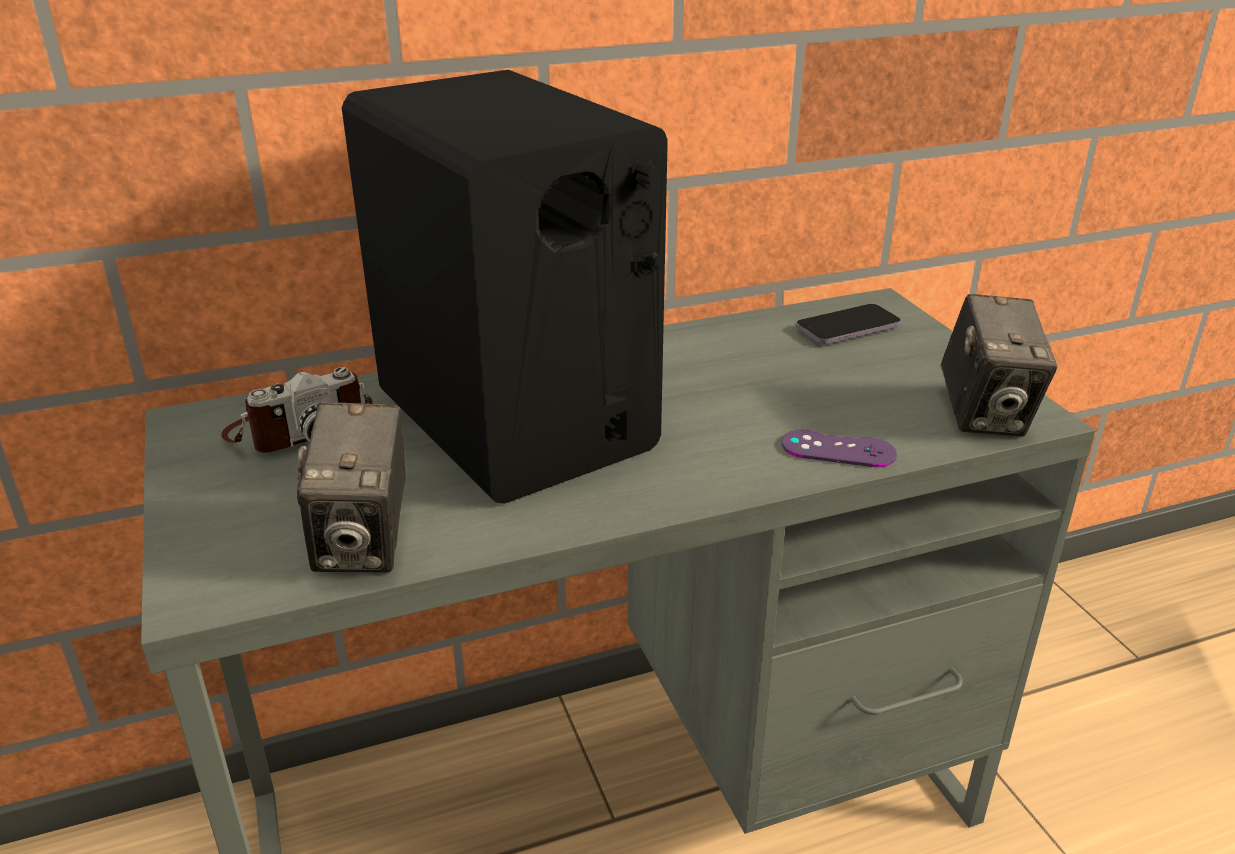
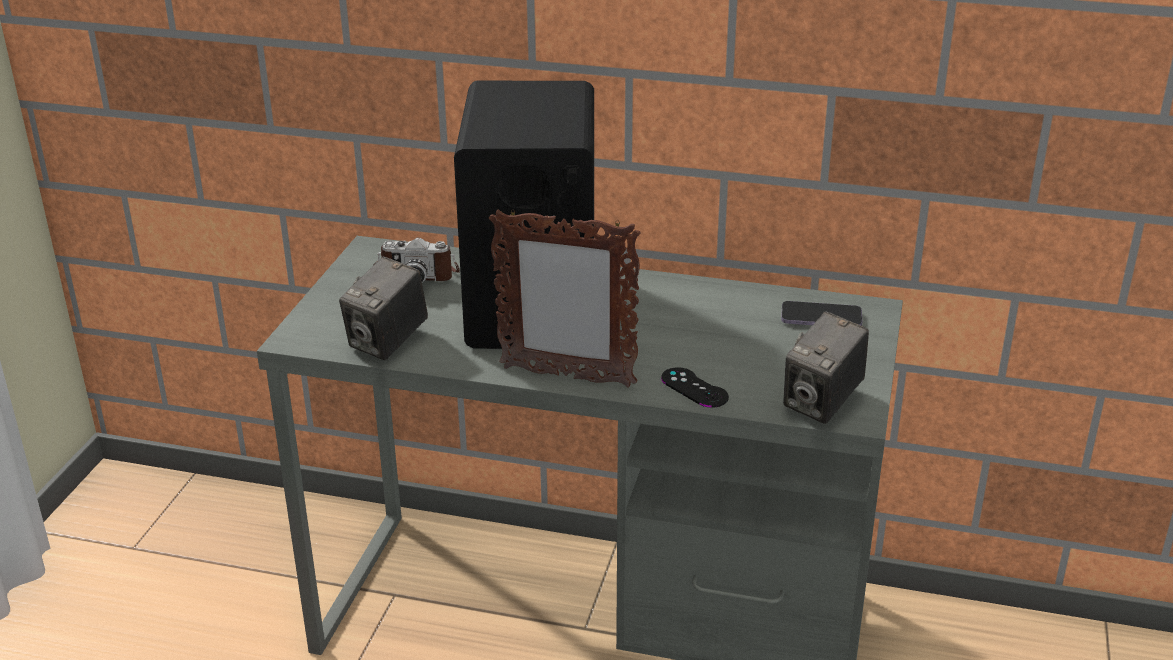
camera: 35 degrees right, 0 degrees up
(674, 494) = (566, 376): none -> picture frame
(838, 449) = (694, 388): purple game controller -> black game controller

